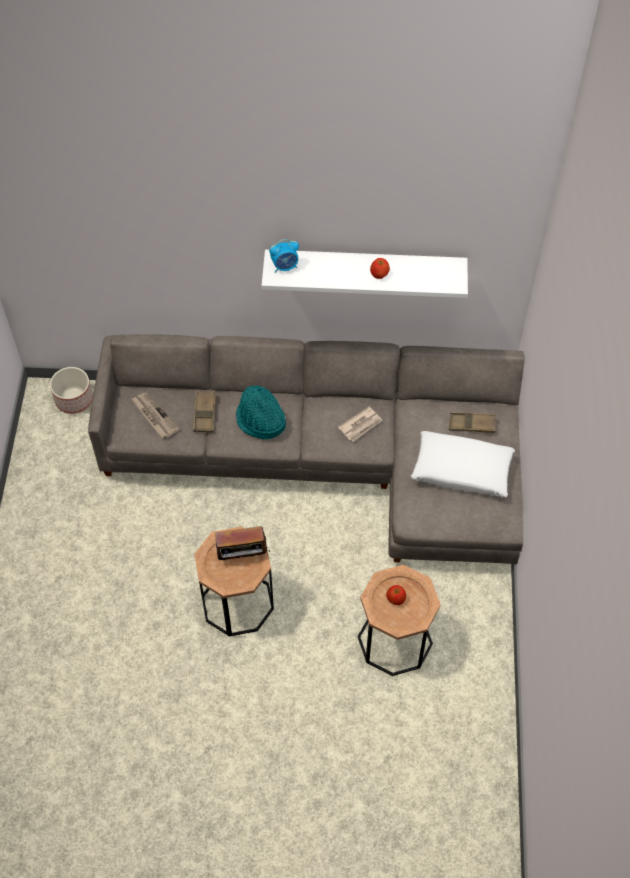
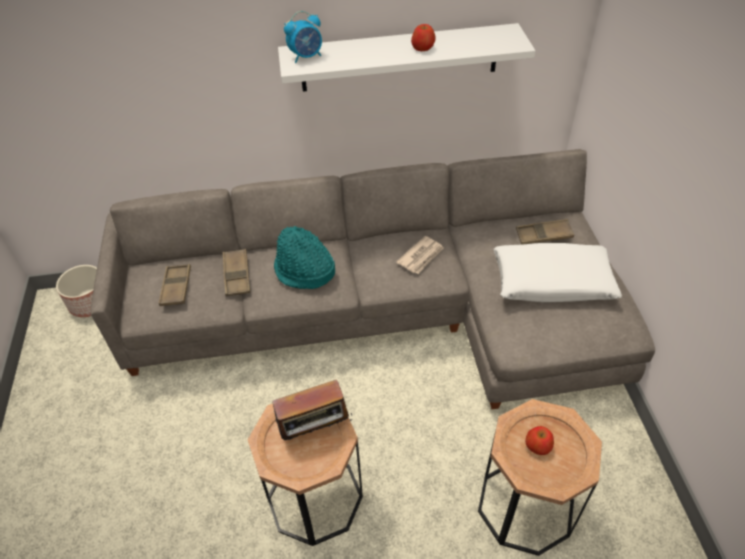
camera: 10 degrees left, 10 degrees down
(154, 416) = (176, 287): newspaper -> brown tray

